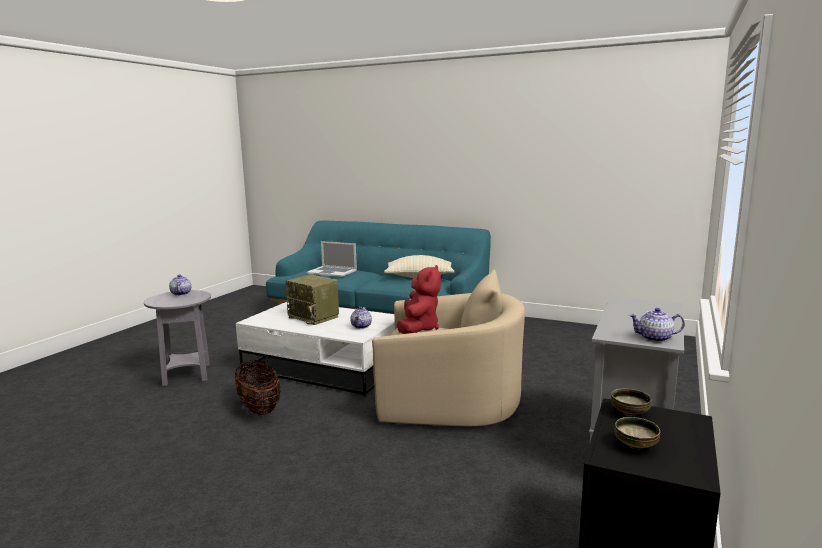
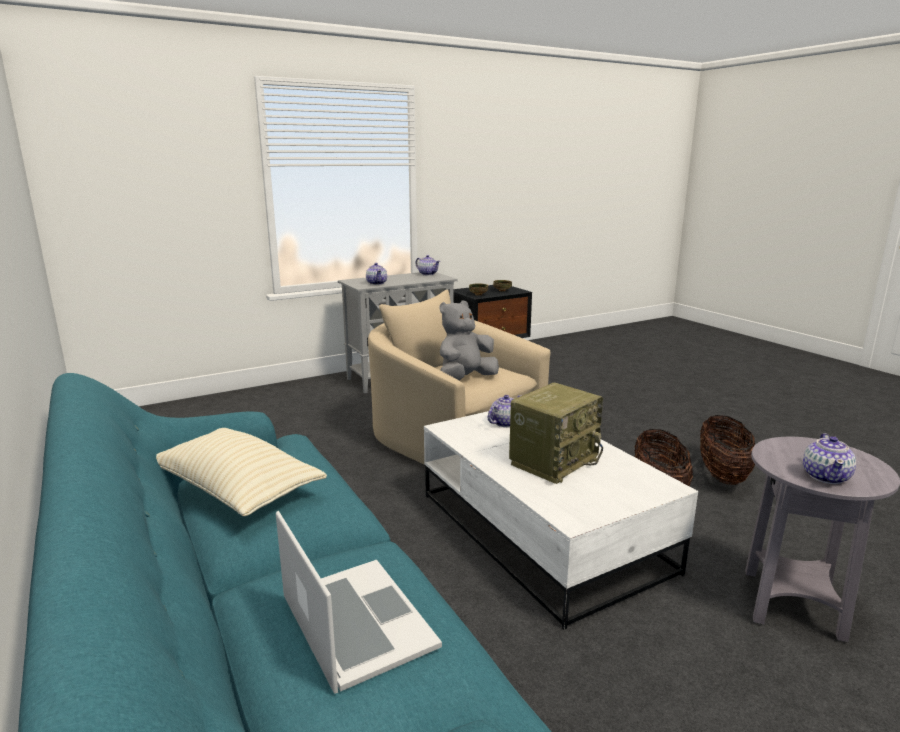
camera: 145 degrees left, 5 degrees up
(204, 439) = (722, 475): none -> basket
(314, 317) = (553, 461): radio -> radio turned 60 degrees clockwise
(418, 328) = (465, 379): red plush toy -> grey plush toy
(629, 306) = (377, 283): none -> teapot

